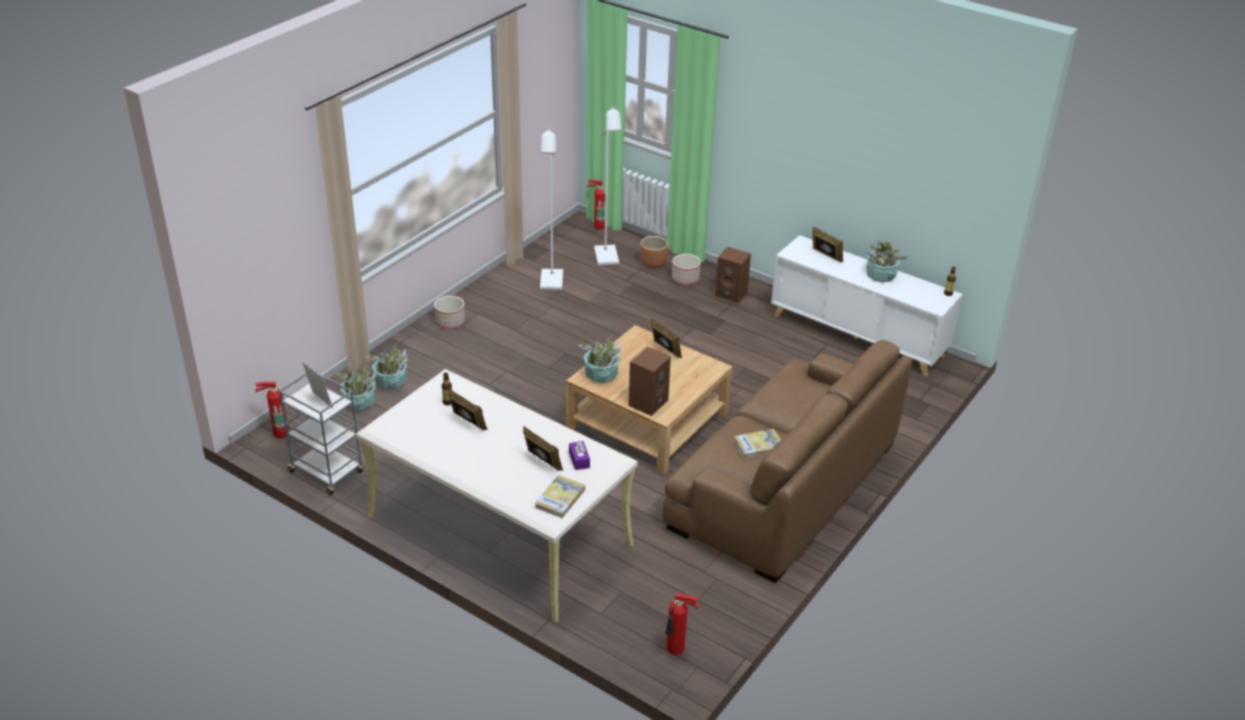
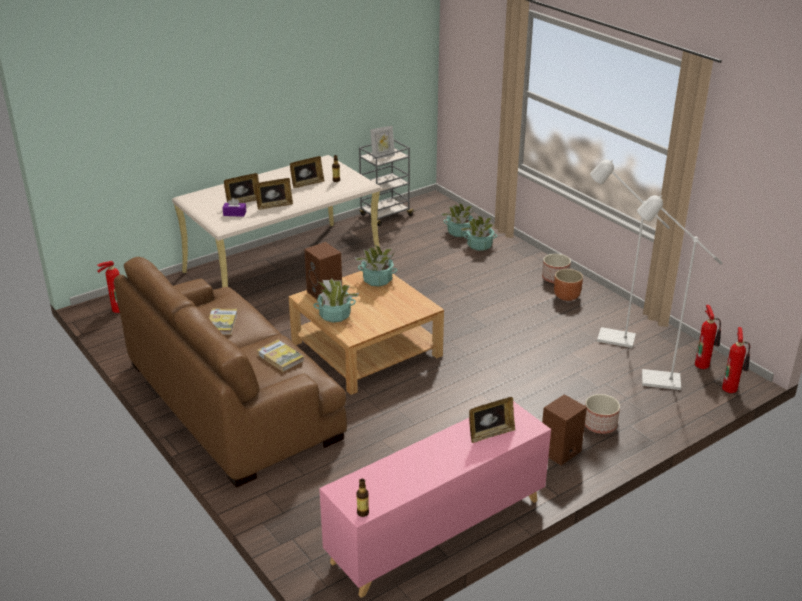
camera: 110 degrees right, 5 degrees down
(279, 432) = (438, 204): fire extinguisher -> fire extinguisher (703, 364)
(560, 498) = (202, 202): book -> book (280, 357)
(653, 263) = (639, 409): brown planter -> brown planter (566, 296)
(664, 351) = (393, 316): picture frame -> picture frame (274, 206)
(858, 335) = (437, 531): white cabinet -> pink cabinet
(880, 275) = (431, 467): potted plant -> potted plant (335, 315)

